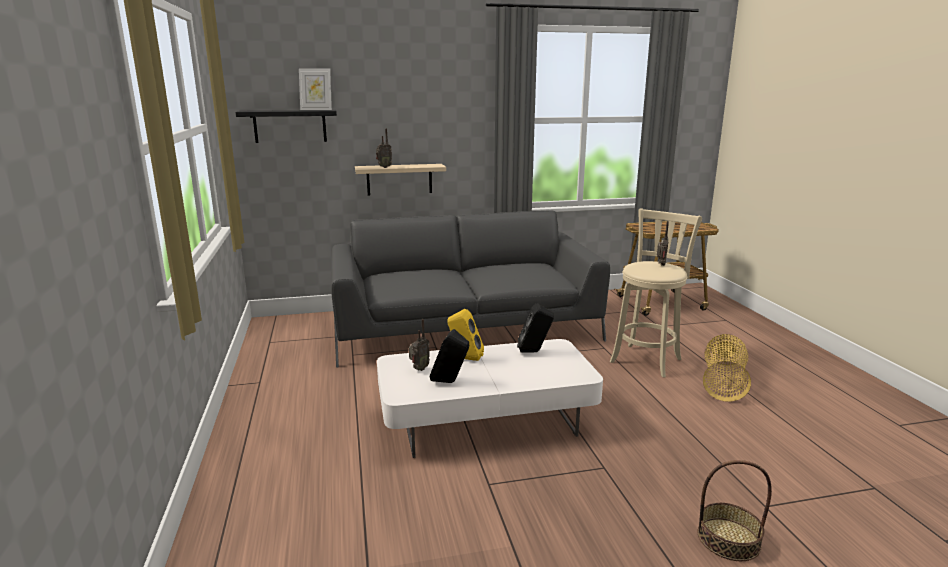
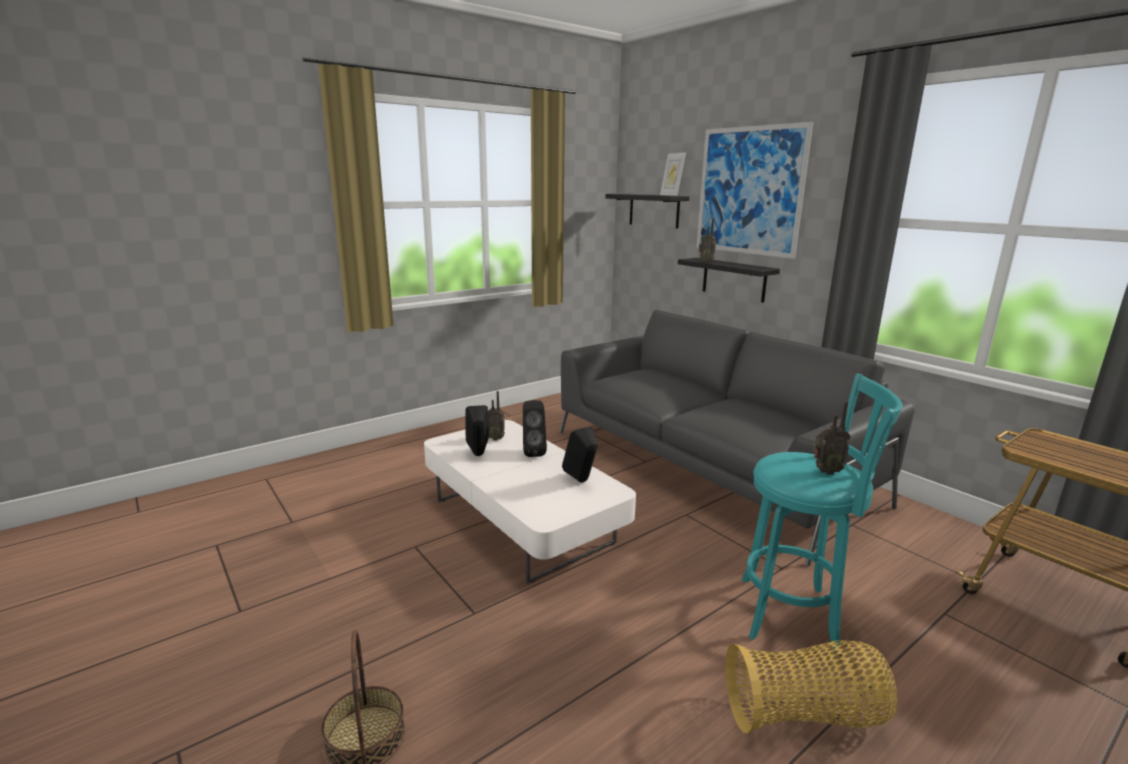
camera: 65 degrees right, 0 degrees up
(399, 179) = (734, 279): beige shelf -> black shelf
(402, 103) = (749, 191): none -> picture
(465, 358) = (533, 452): yellow speaker -> black speaker
(647, 359) = (794, 614): beige stool -> turquoise stool

